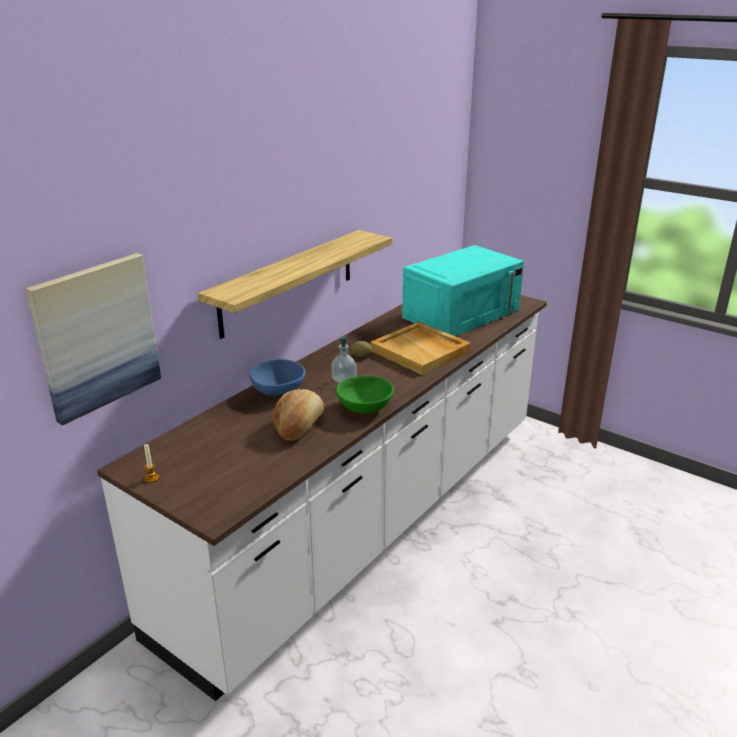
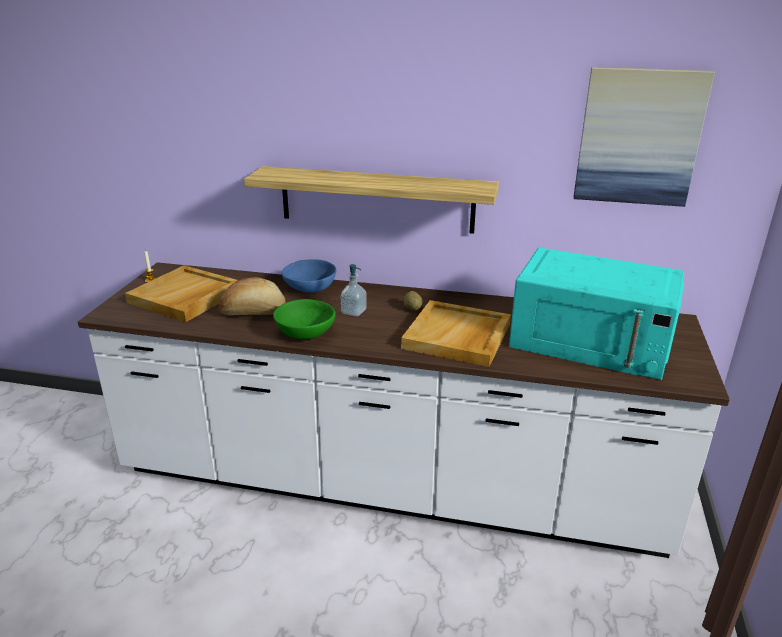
camera: 65 degrees right, 0 degrees up
(97, 336) = (167, 162): picture -> picture (638, 137)
(224, 459) = (185, 297): none -> beige tray

